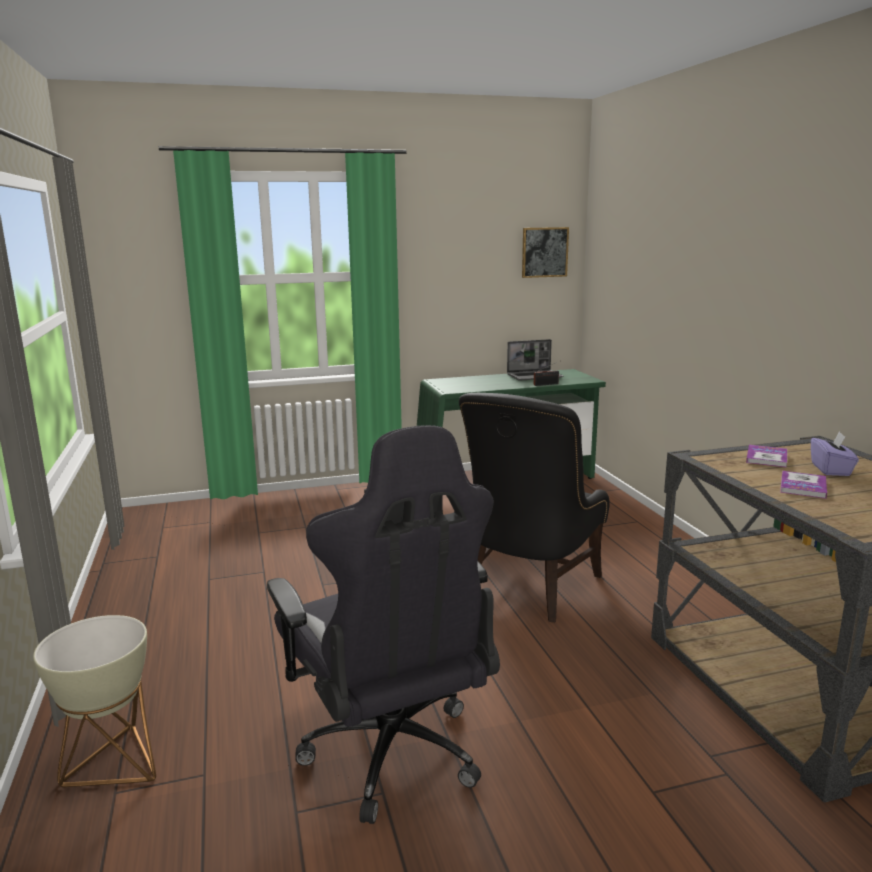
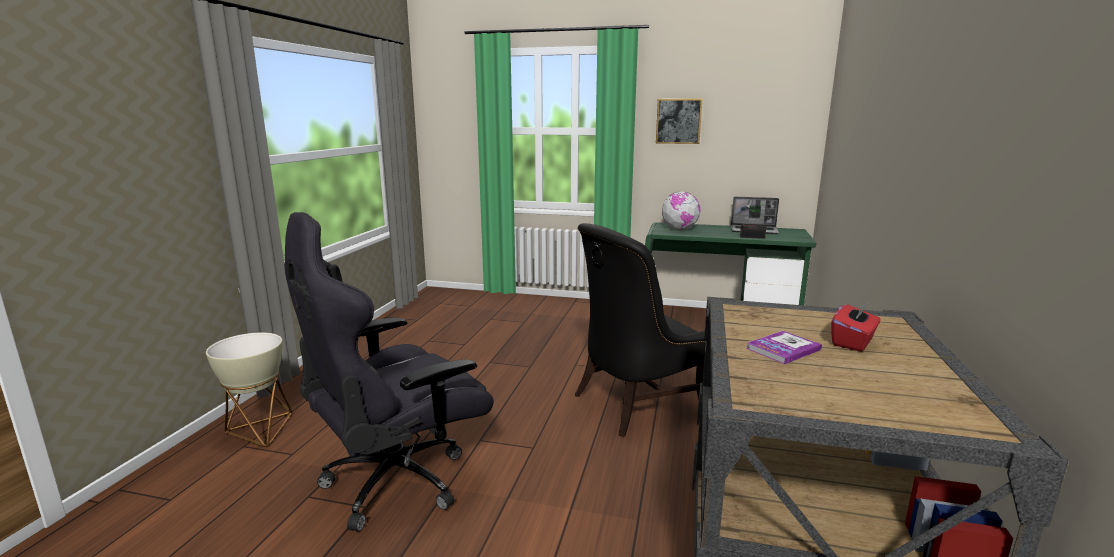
camera: 30 degrees right, 0 degrees up
(387, 745) = (404, 478): black office chair -> black office chair turned 45 degrees clockwise
(464, 384) = (679, 229): none -> globe
(544, 252) = (782, 116): picture -> picture (678, 121)
(766, 458) = (799, 318): book -> none
(831, 469) = (853, 342): purple tissue box -> red tissue box

